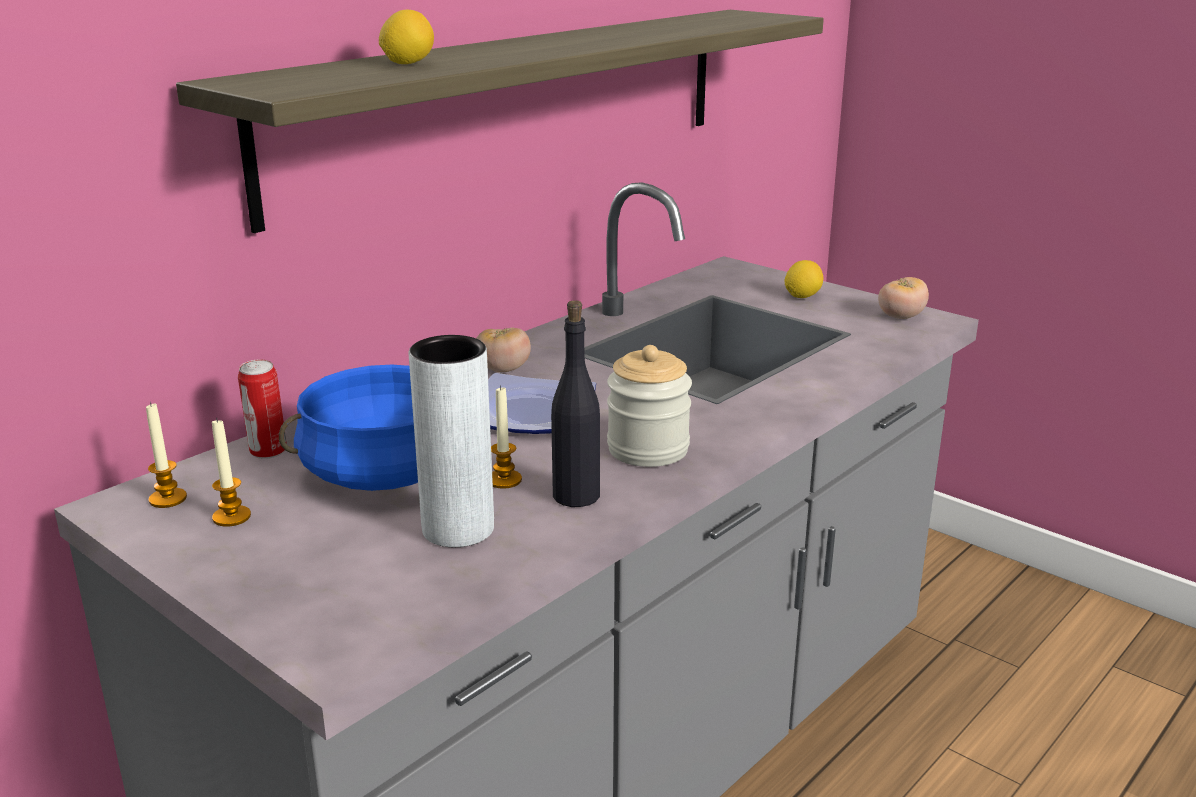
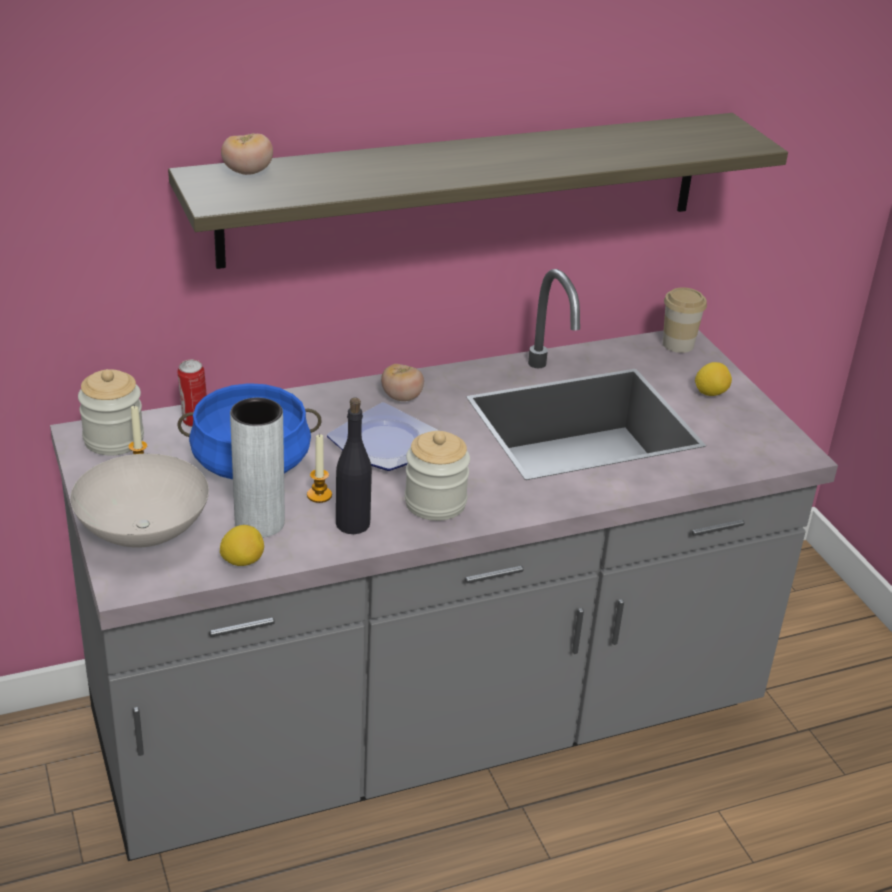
camera: 25 degrees right, 10 degrees up
(168, 499) = (114, 439): candle -> jar
(301, 587) = (142, 531): none -> white bowl
(408, 63) = (337, 174): lemon -> lemon (242, 561)
(727, 271) = (678, 344): none -> cup
(900, 317) = (770, 441): tomato -> tomato (247, 172)

